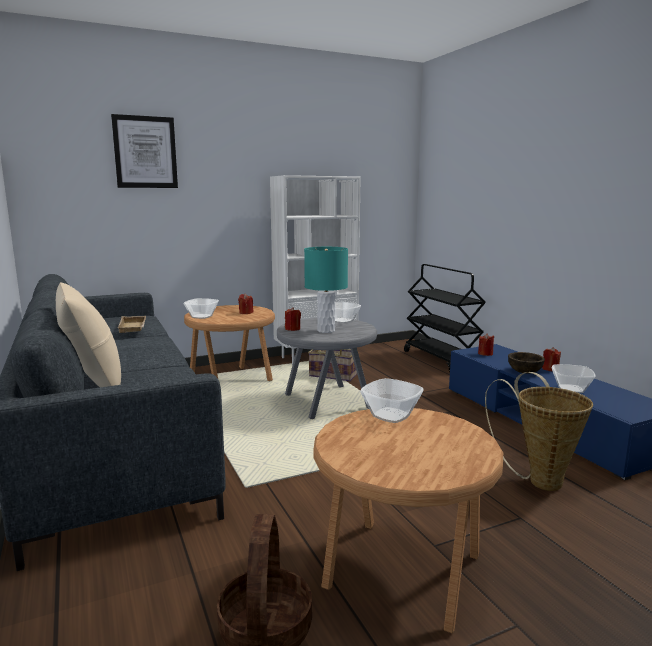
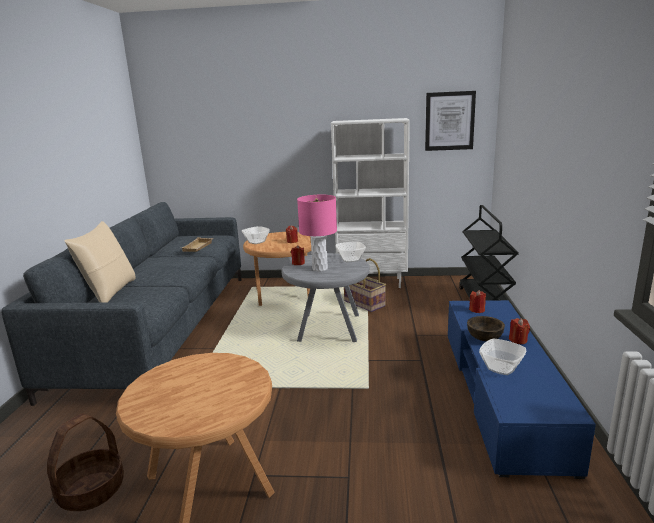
camera: 30 degrees right, 5 degrees up
(145, 152) = (230, 107): picture -> picture (449, 121)
(326, 330) = (320, 268): turquoise table lamp -> pink table lamp
(392, 415) = (226, 363): bowl -> none
(539, 479) = (413, 449): basket -> none

